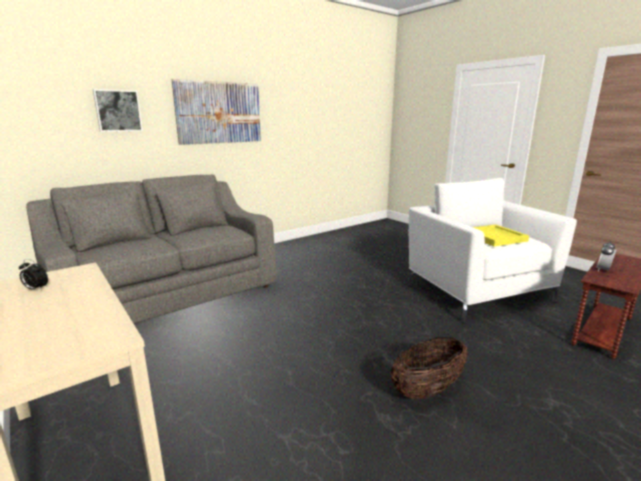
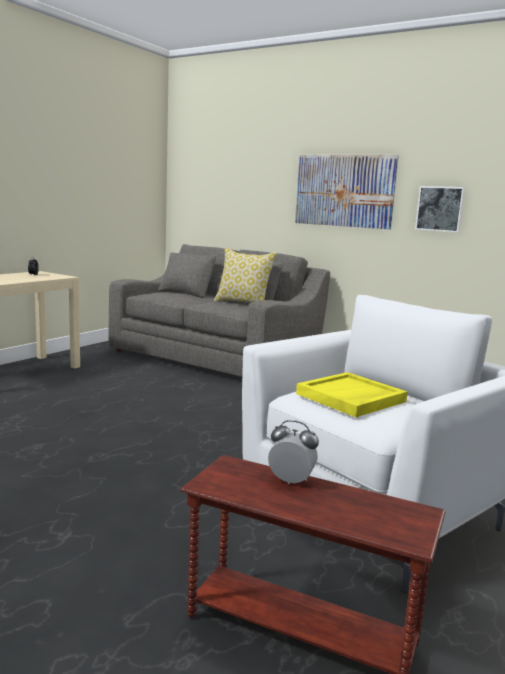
camera: 70 degrees right, 5 degrees down
(118, 110) = (252, 186): picture -> picture (440, 209)
(205, 228) = (243, 304): none -> pillow
(427, 389) = (80, 464): basket -> none

